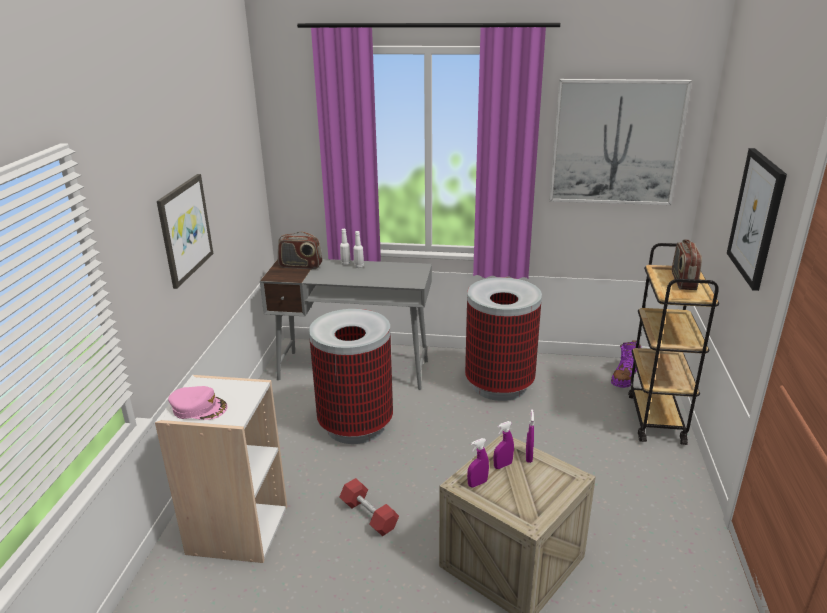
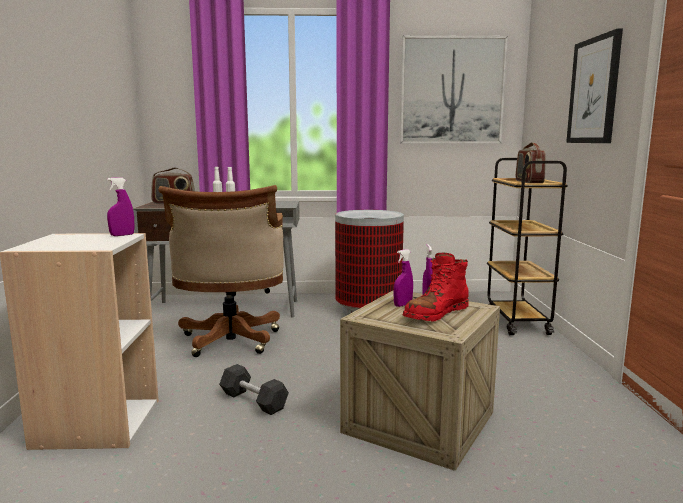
camera: 10 degrees left, 15 degrees down
(184, 229) = (55, 108): picture -> none
(199, 408) = (58, 244): pink cap -> none
(355, 425) = (231, 341): trash can -> office chair
(369, 515) = (253, 401): red dumbbell -> black dumbbell
(477, 483) = (381, 315): purple spray bottle -> purple spray bottle (122, 235)
(529, 486) = (436, 314): none -> red boot
(624, 377) = (478, 301): purple boot -> none

